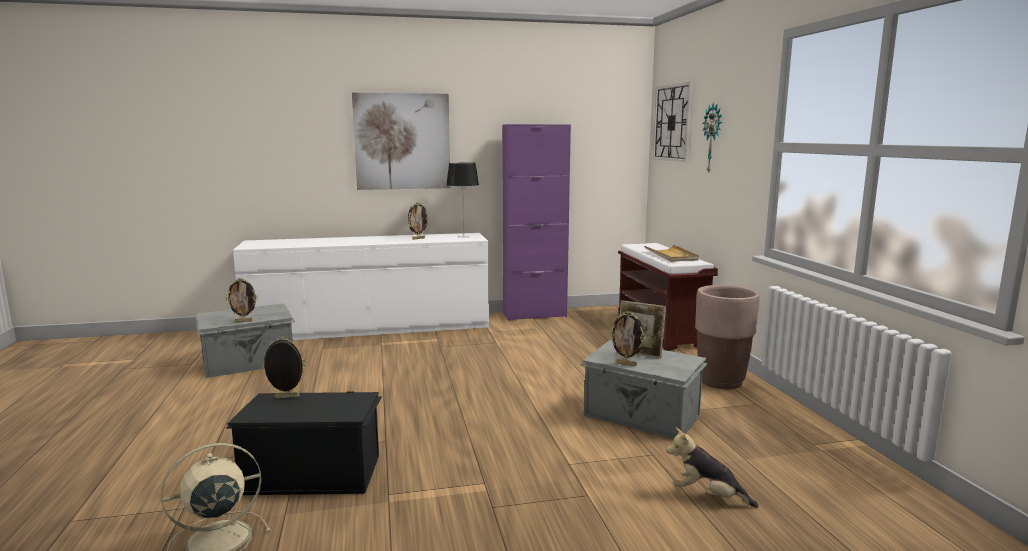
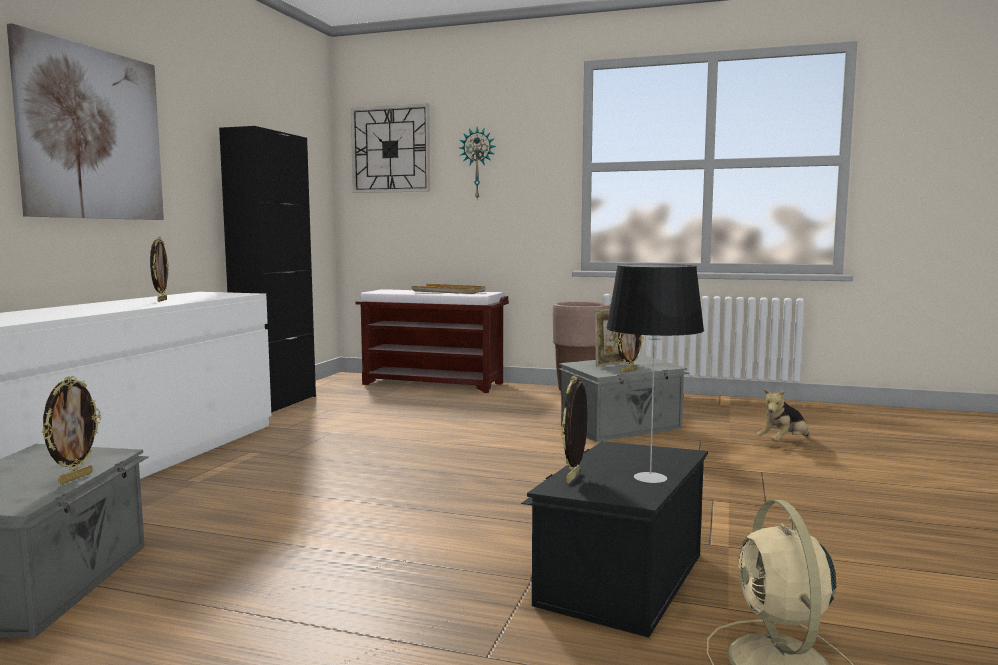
camera: 60 degrees left, 5 degrees down
(463, 236) = (210, 294): table lamp -> table lamp (651, 478)
(534, 315) = (276, 404): purple cabinet -> black cabinet

